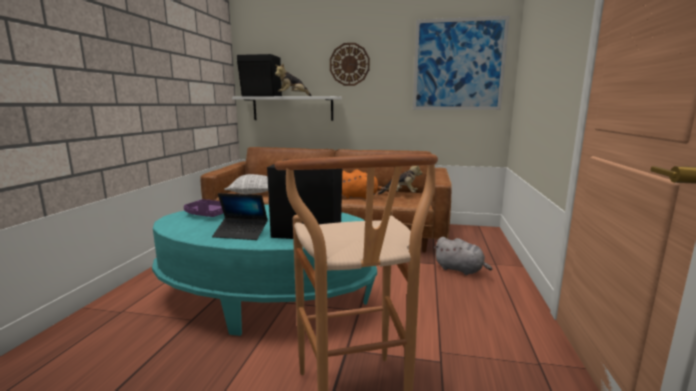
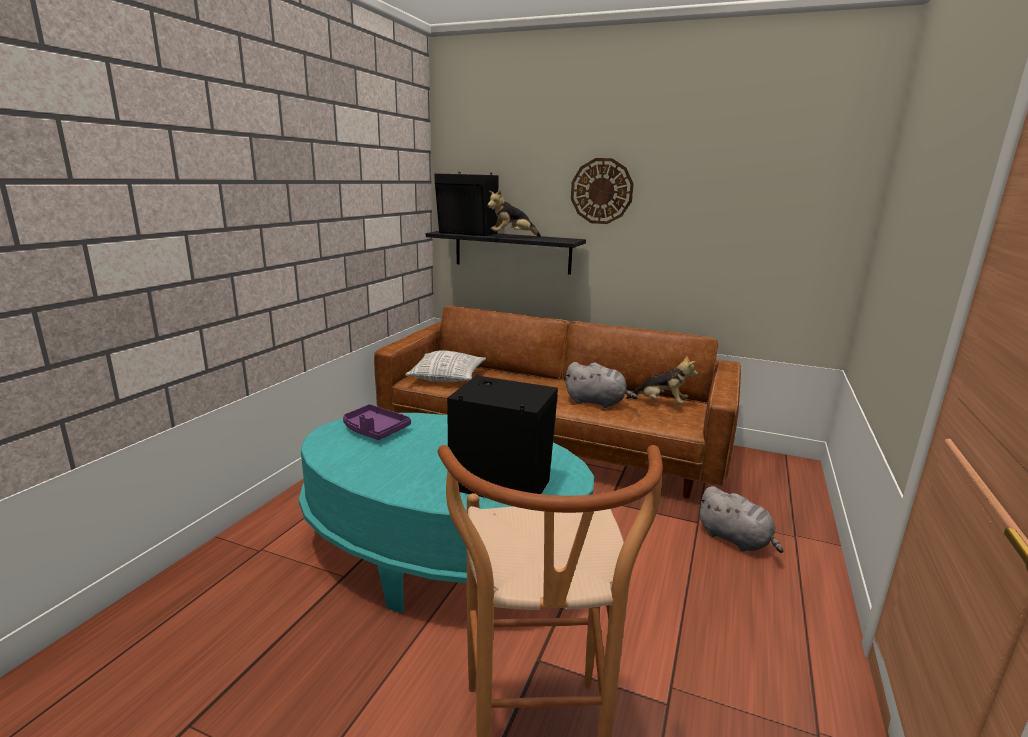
camera: 10 degrees right, 5 degrees up
(241, 233) = (410, 476): laptop -> none
(292, 108) = (512, 251): white shelf -> black shelf
(360, 197) = (597, 402): orange plush toy -> grey plush toy
(458, 65) = (777, 202): picture -> none

